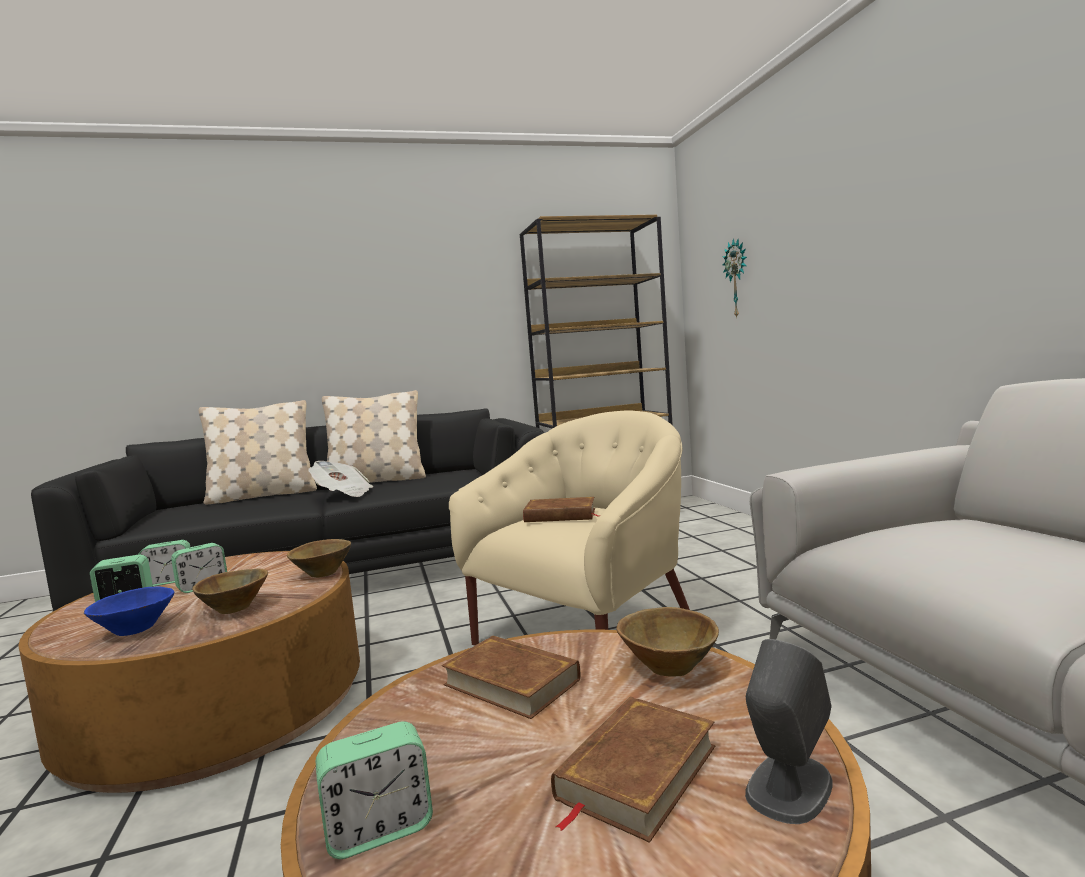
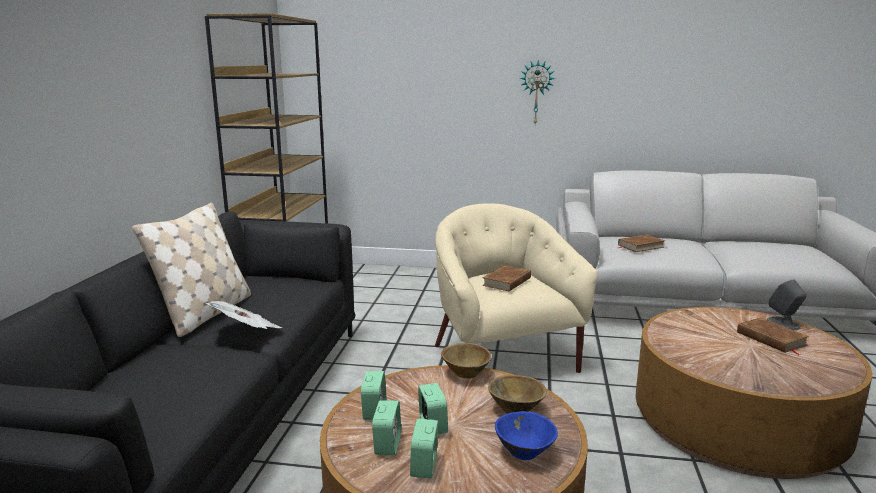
camera: 65 degrees left, 10 degrees up
(263, 495) = (127, 373): beige pillow -> none
(379, 829) = (797, 381): alarm clock -> alarm clock (374, 411)
(511, 682) = (695, 345): brown book -> brown book (640, 246)
(668, 667) = (698, 318): brown bowl -> none
(737, 278) = (368, 84): wall clock -> wall clock (536, 92)

